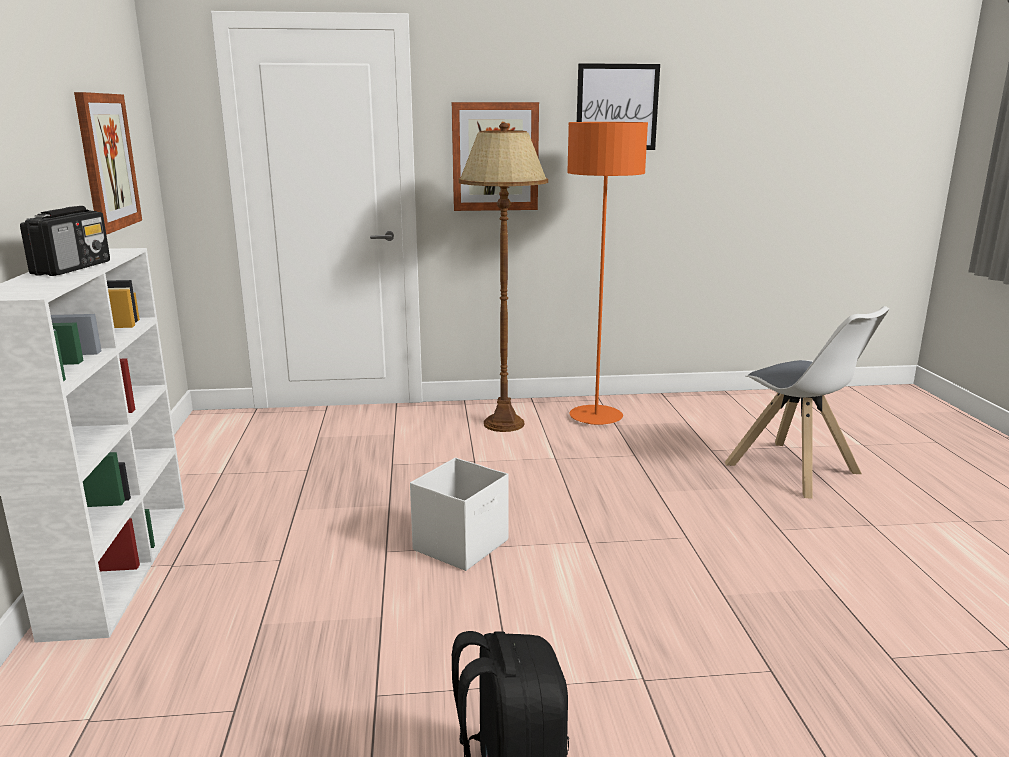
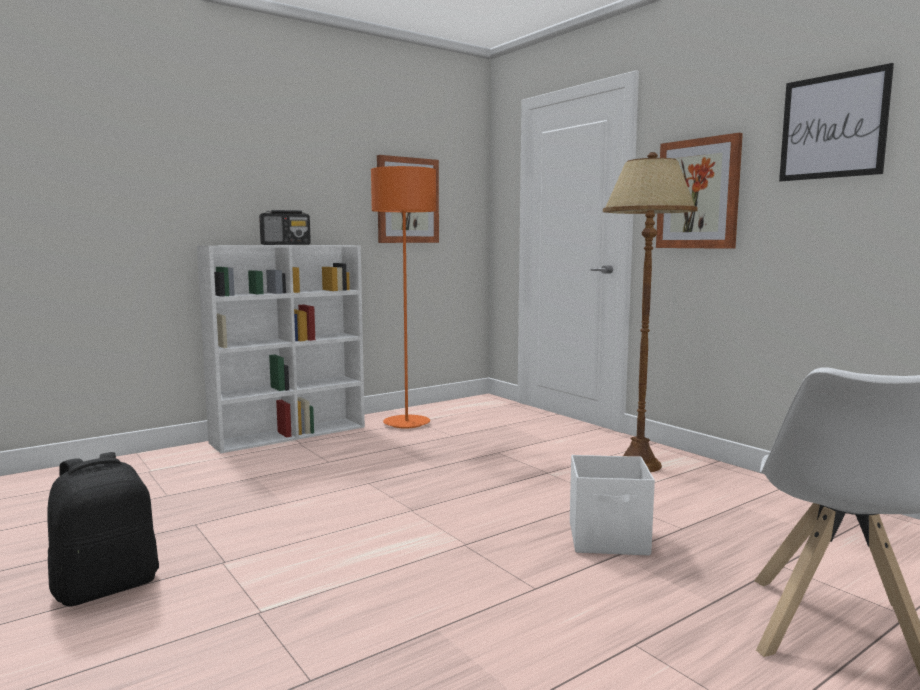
camera: 60 degrees right, 10 degrees down
(462, 545) = (403, 501): white storage box -> white storage box (609, 539)
(596, 417) = (736, 493): orange floor lamp -> orange floor lamp (406, 423)

